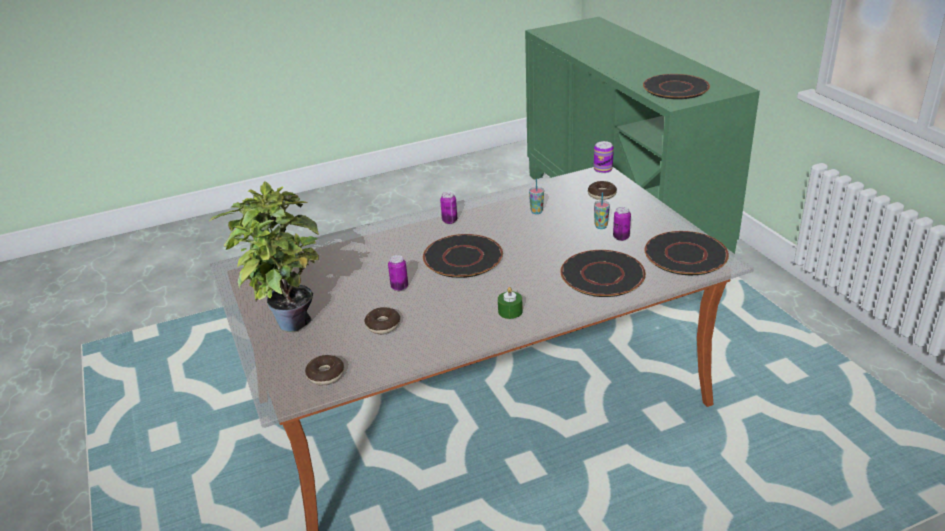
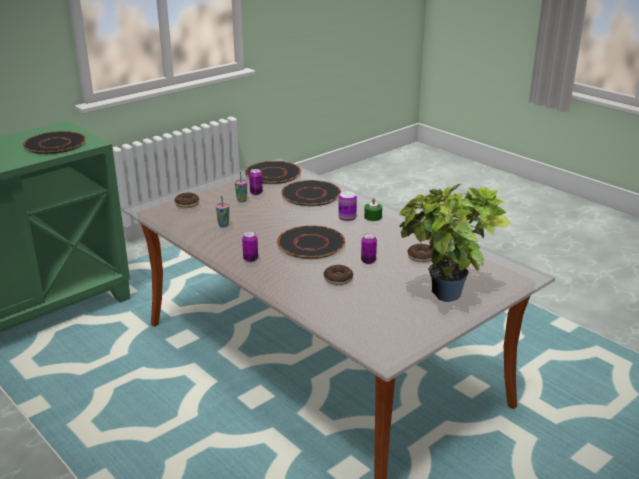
camera: 110 degrees left, 5 degrees down
(325, 375) = (491, 265): donut -> donut (338, 279)
(603, 169) = (136, 207): can -> can (347, 217)

